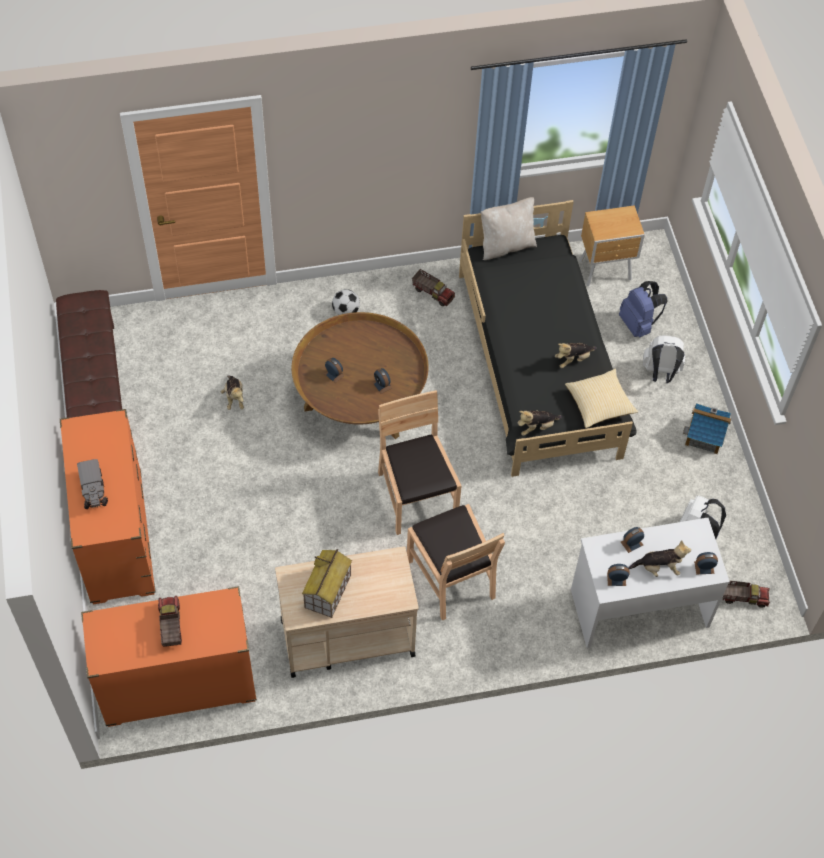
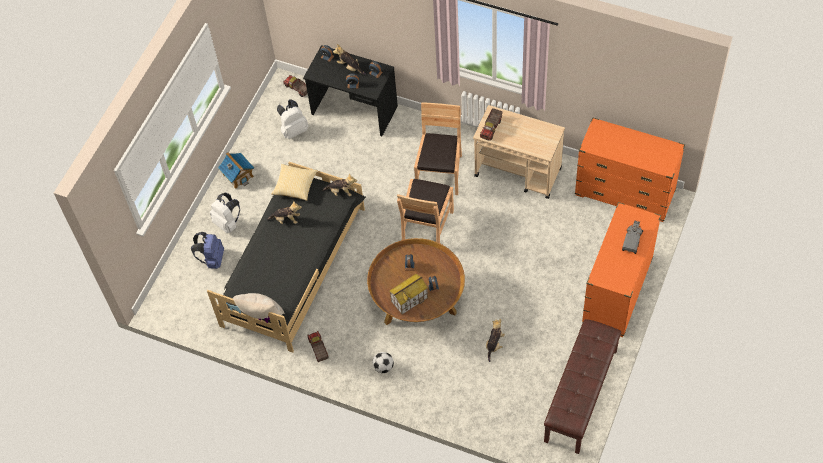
camera: 140 degrees left, 0 degrees up
(170, 626) = (627, 147): toy truck -> toy truck (491, 128)
(328, 592) = (530, 134): toy house -> toy house (409, 299)
(606, 271) = (198, 304): brown nightstand -> none
(639, 606) = (354, 111): white desk -> black desk

